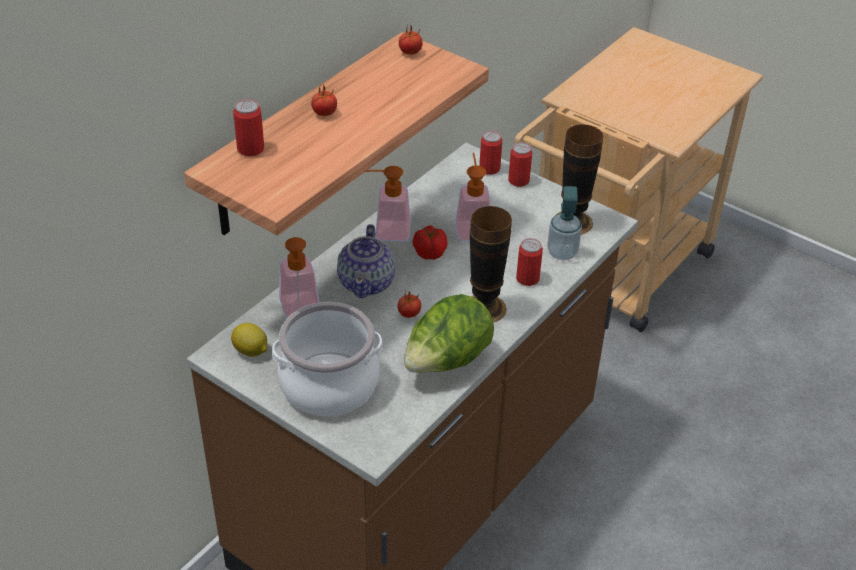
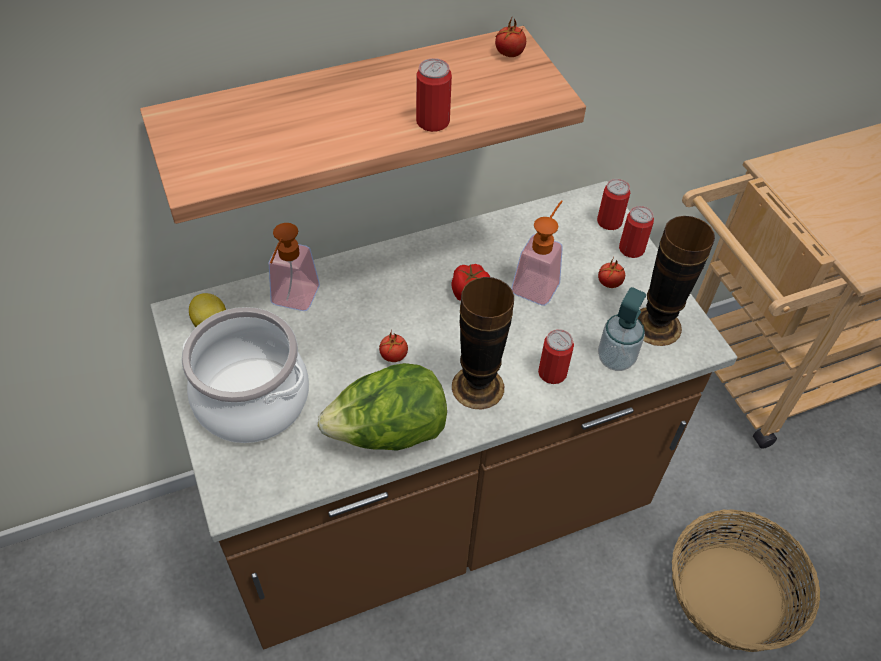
camera: 30 degrees right, 10 degrees up
(250, 149) = (229, 107): can -> can (432, 122)
(324, 113) = (345, 94): tomato -> tomato (609, 283)
(367, 282) = (380, 299): teapot -> none
(385, 231) = (443, 249): soap dispenser -> none
(685, 444) = (730, 596): none -> basket

